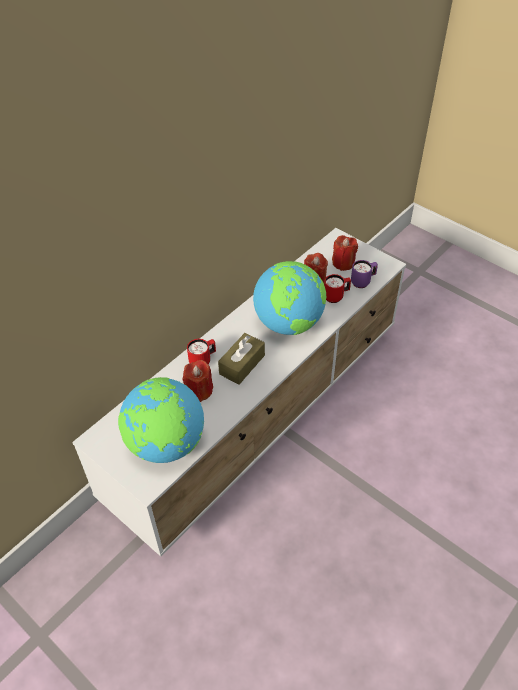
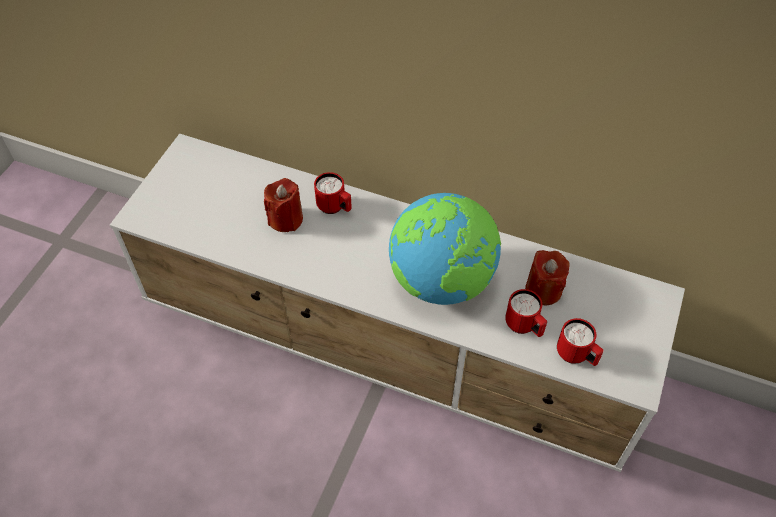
camera: 70 degrees right, 5 degrees up
(166, 444) = (196, 213): globe -> none
(242, 364) = (344, 249): brown tissue box -> none
(343, 263) = (605, 318): red candle -> none
(363, 282) = (576, 356): purple mug -> red mug

